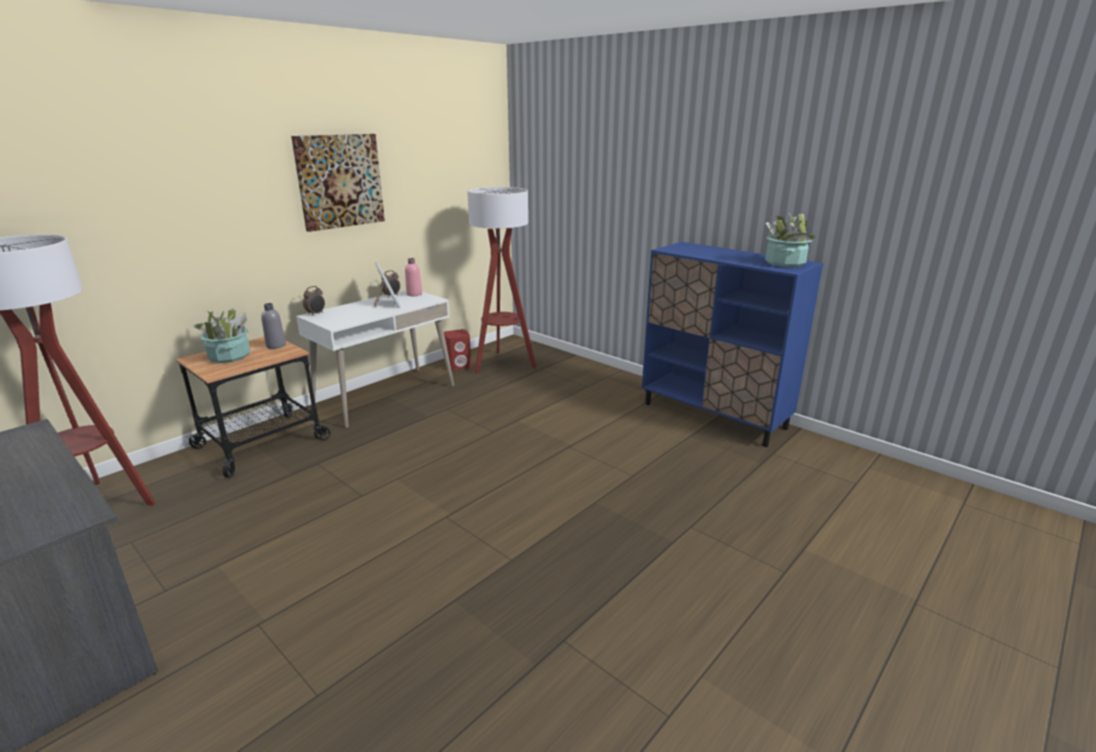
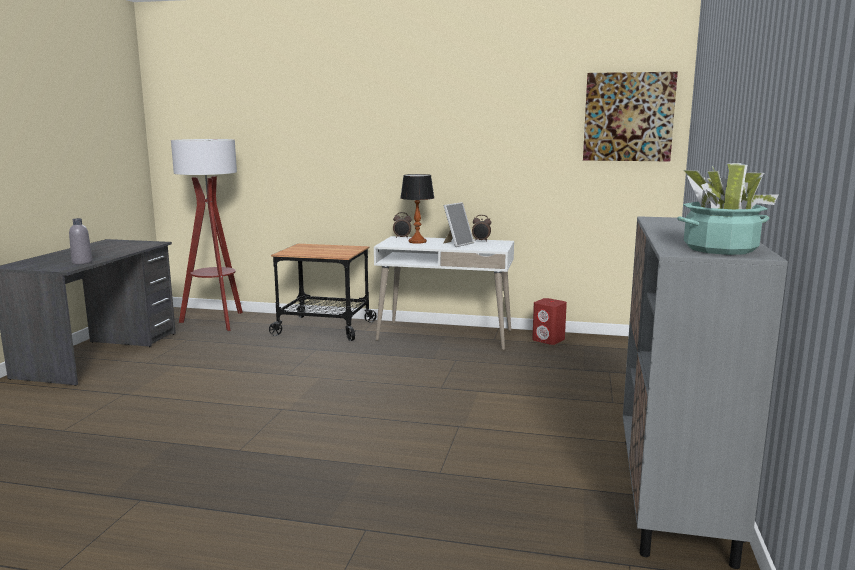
camera: 60 degrees right, 10 degrees down
(229, 356) = (315, 249): potted plant -> none
(276, 345) = (349, 251): grey bottle -> grey bottle (82, 262)
(339, 181) = (455, 125): picture -> picture (628, 117)
(347, 313) = (417, 241): none -> table lamp
(414, 294) = (499, 243): pink bottle -> none
(503, 364) = (587, 354): floor lamp -> none
(714, 416) = (673, 496): blue cabinet -> grey cabinet

